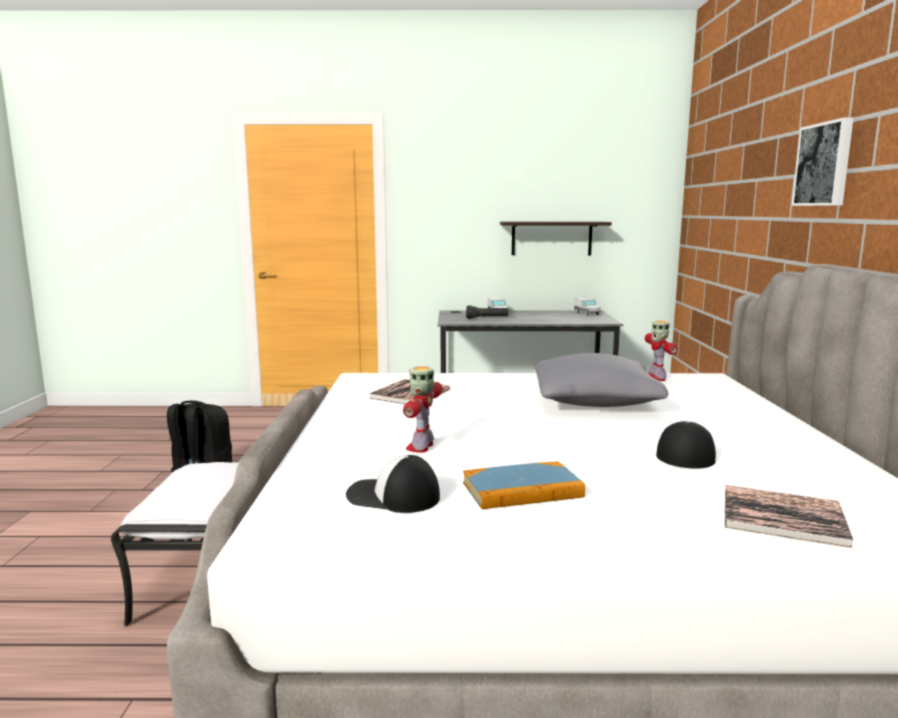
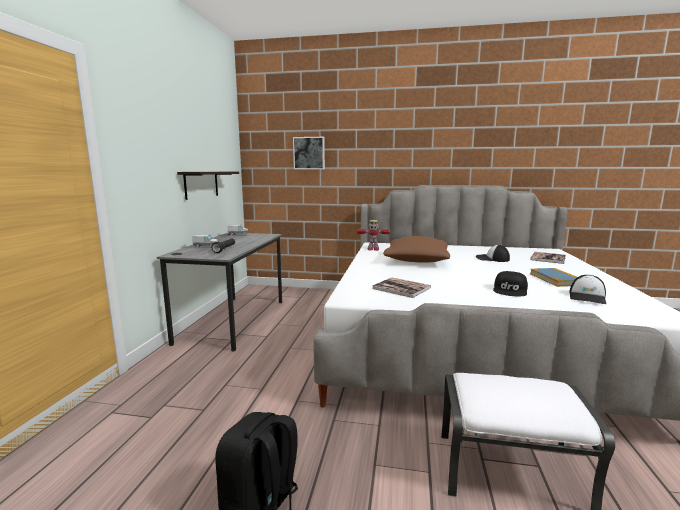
camera: 80 degrees left, 0 degrees up
(421, 446) = (510, 290): toy robot -> black cap
(595, 401) = (417, 260): grey pillow -> brown pillow
(825, 164) = (402, 145): picture -> picture (309, 153)

